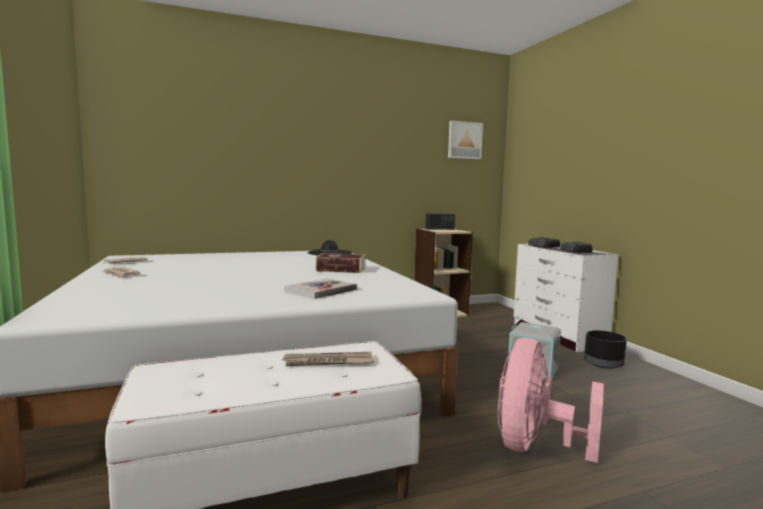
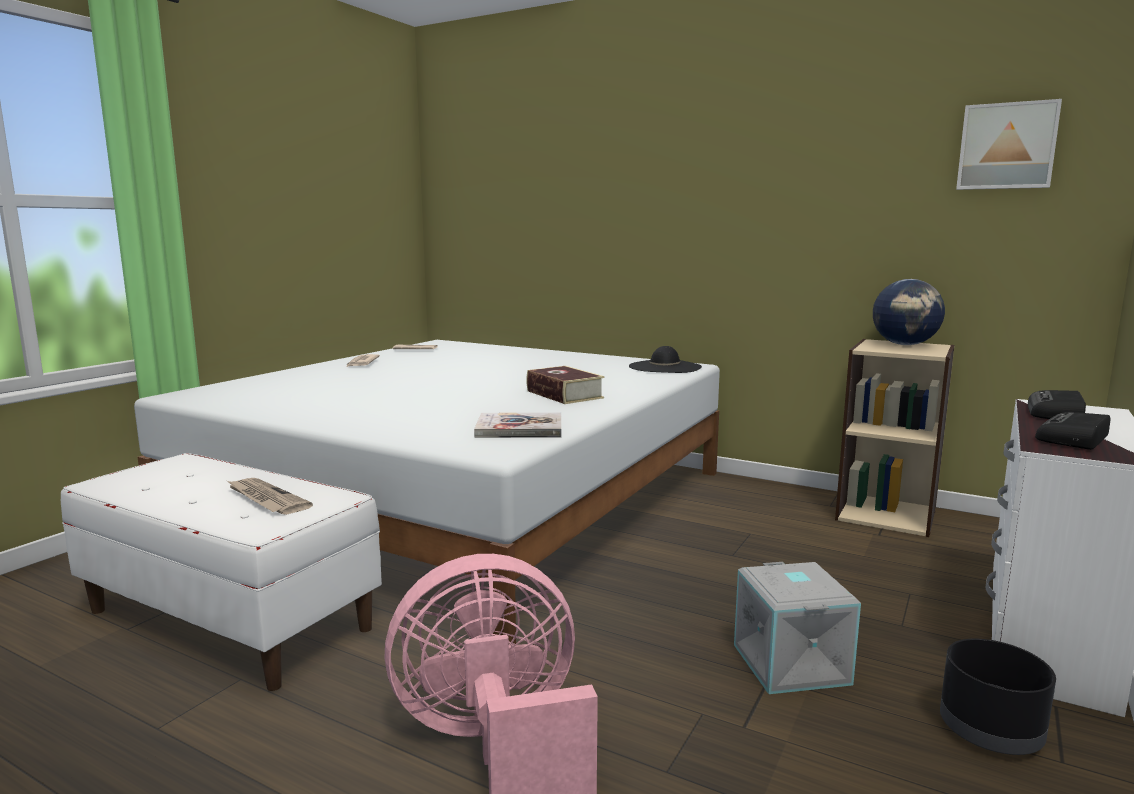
camera: 50 degrees right, 5 degrees up
(321, 290) = (423, 417): book -> book (519, 428)
(440, 229) = (905, 345): radio -> globe

